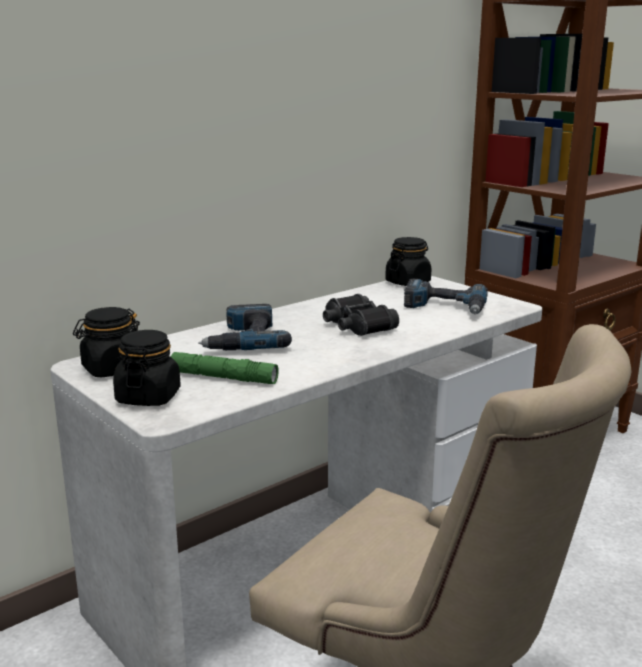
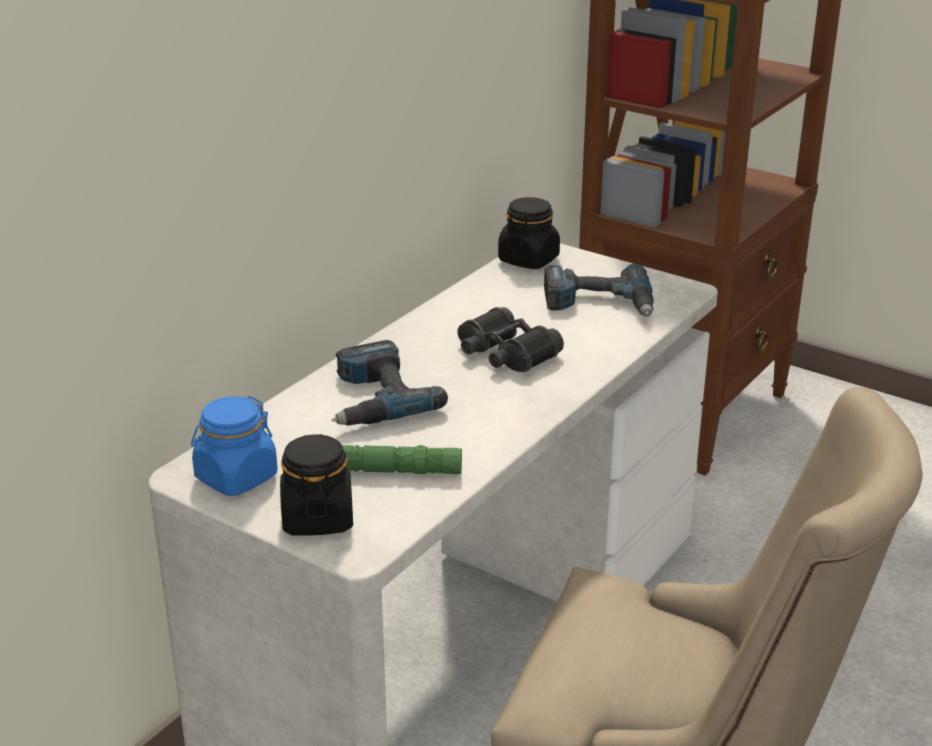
camera: 15 degrees left, 10 degrees up
(111, 369) = (236, 477): black jar -> blue jar

